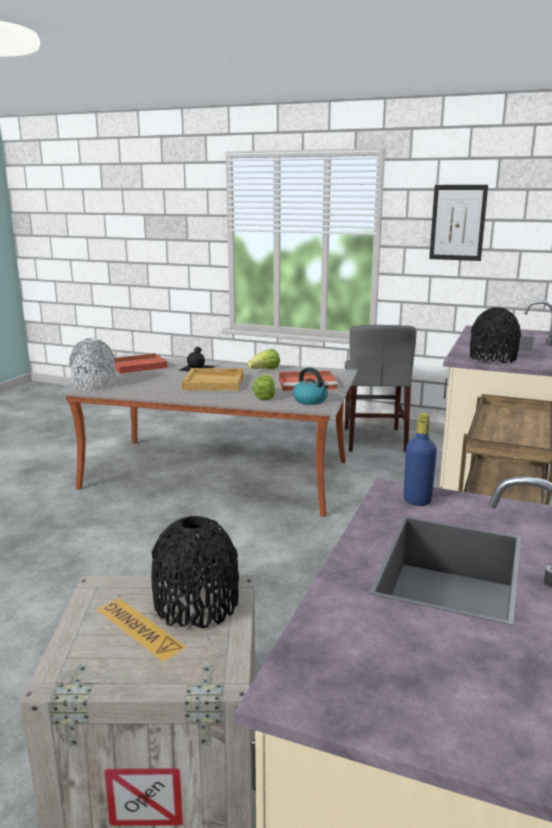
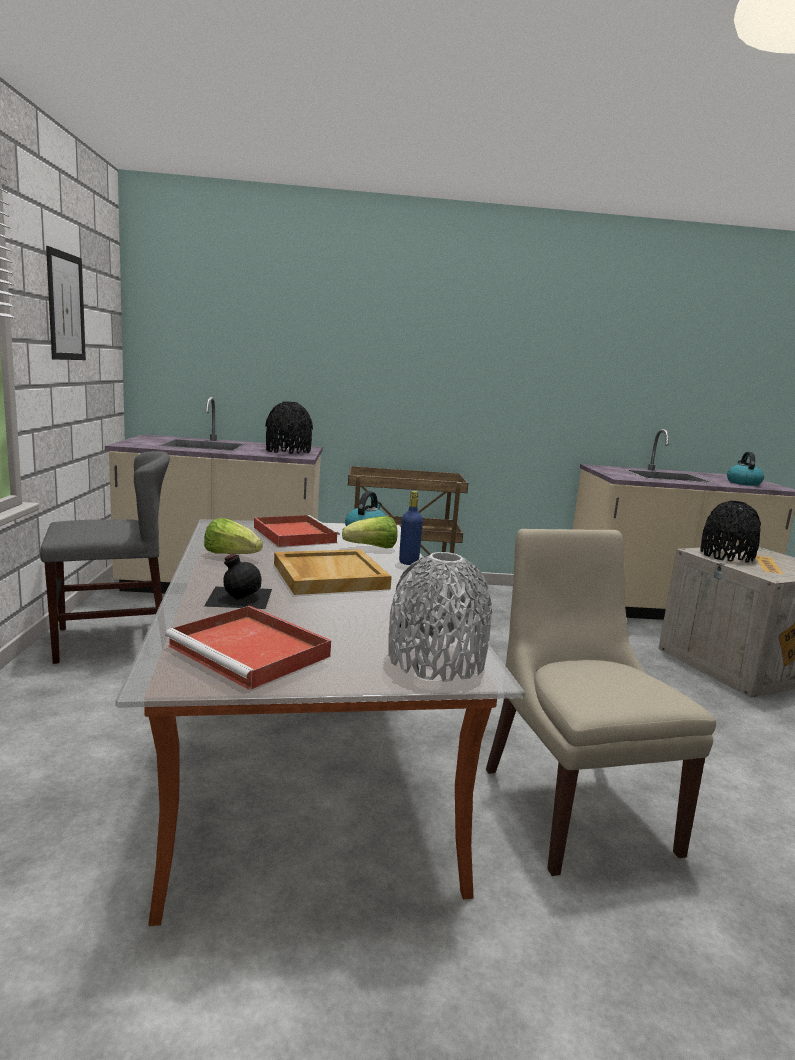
camera: 115 degrees left, 5 degrees down
(91, 530) = (573, 805): none -> beige chair
(371, 652) = (743, 483): none -> kettle
(417, 501) = (624, 476): blue bottle -> blue bottle (408, 562)

